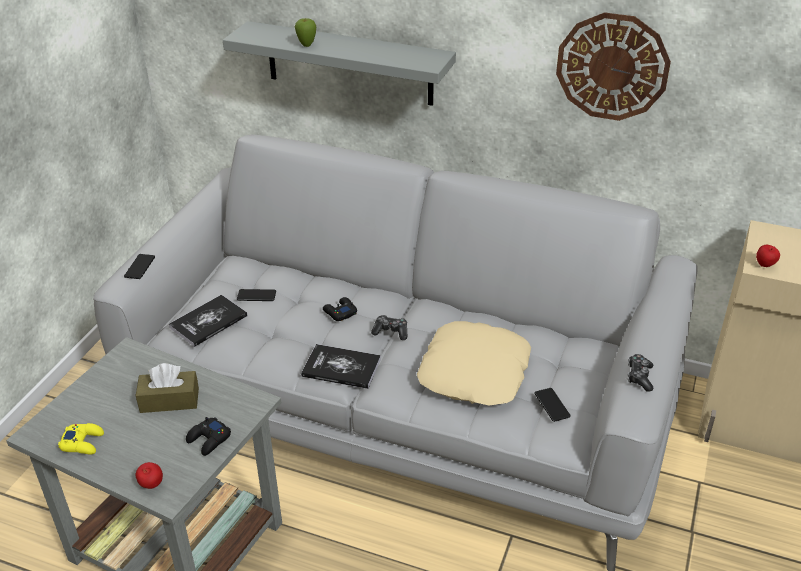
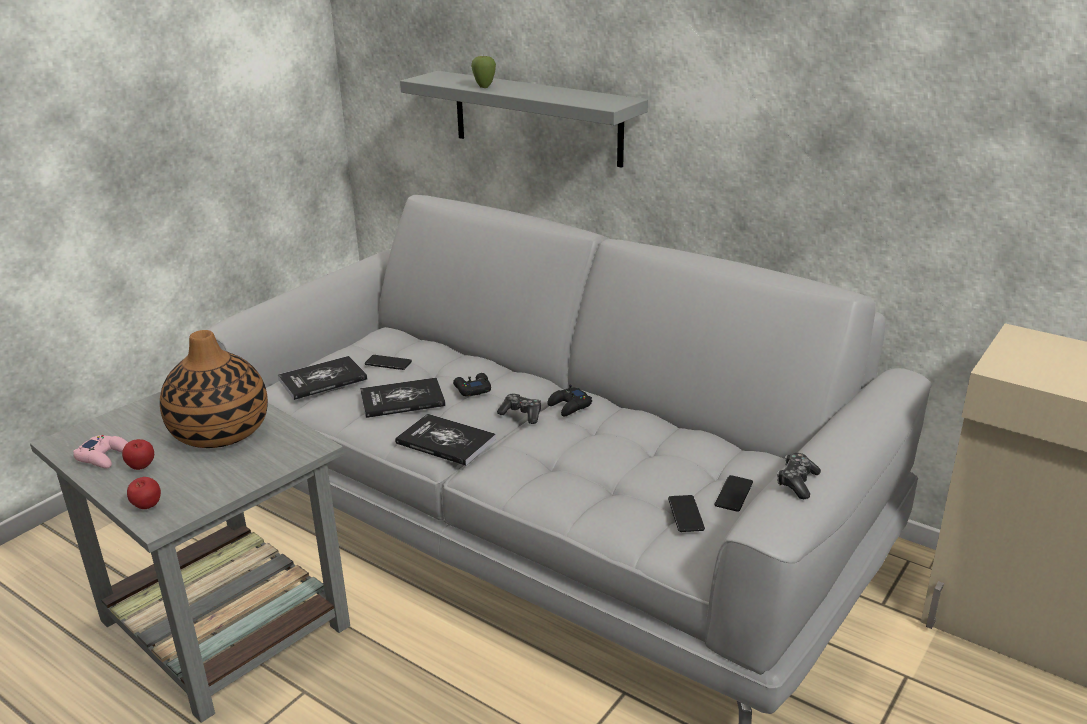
camera: 15 degrees right, 10 degrees down
(83, 442) = (104, 456): yellow game controller -> pink game controller
(139, 267) = (262, 310): phone -> phone (733, 494)
(169, 400) = (220, 432): brown tissue box -> vase
(209, 440) = (237, 474): black game controller -> black game controller (569, 406)
(286, 332) = (402, 399): none -> book
(475, 372) = (604, 468): beige pillow -> none
(612, 67) = (826, 112): wall clock -> none
(765, 265) = (1006, 368): apple -> apple (142, 468)

